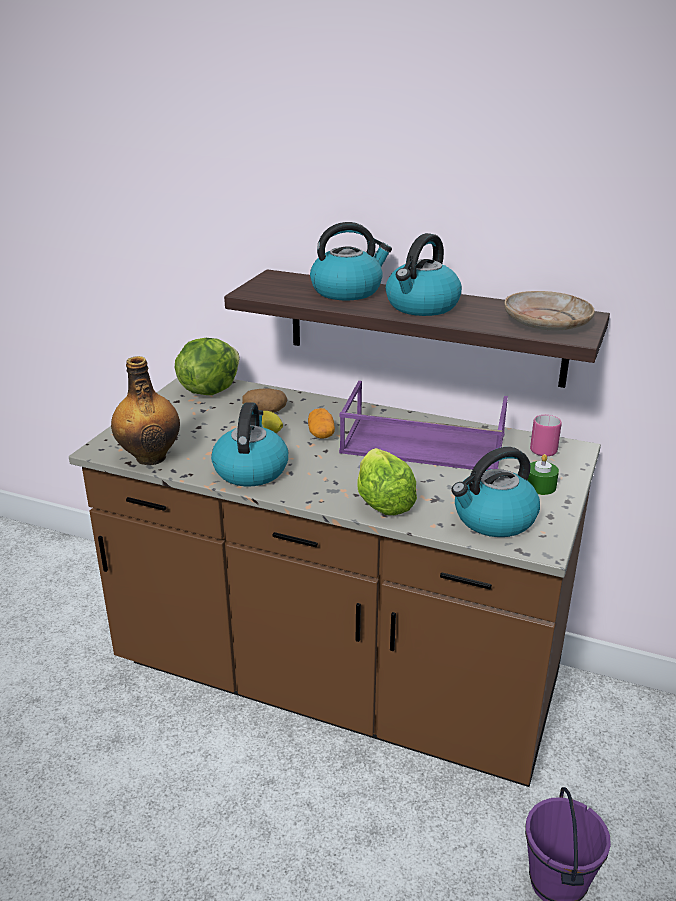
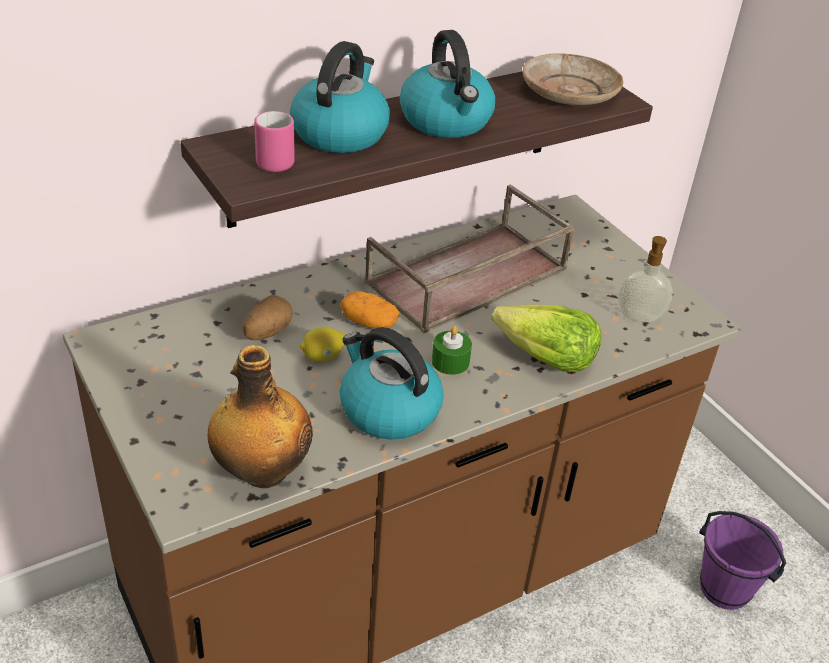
camera: 55 degrees left, 10 degrees up
(209, 390) = (149, 343): lettuce -> none
(421, 444) = (467, 277): purple tray -> brown tray
(493, 519) = (639, 318): kettle -> soap dispenser
(540, 486) = (611, 263): green candle -> green candle (450, 362)
(546, 449) = (555, 223): pink mug -> pink mug (275, 160)

